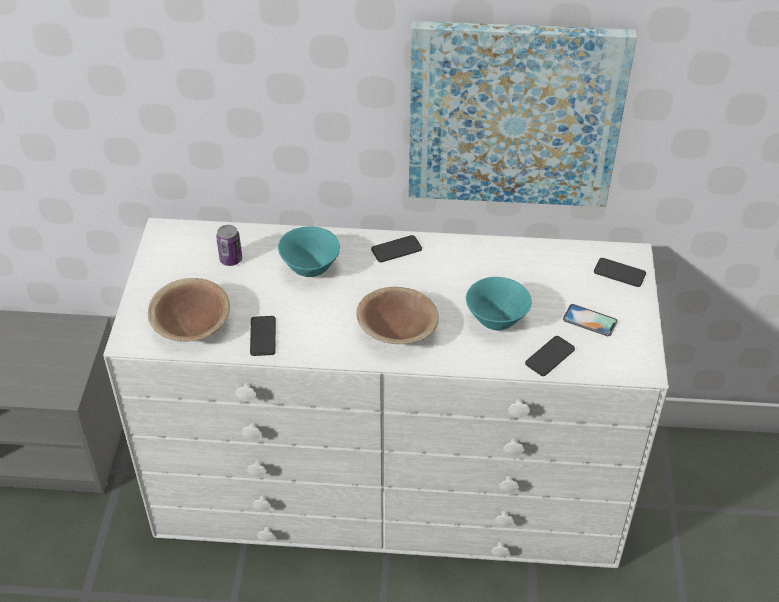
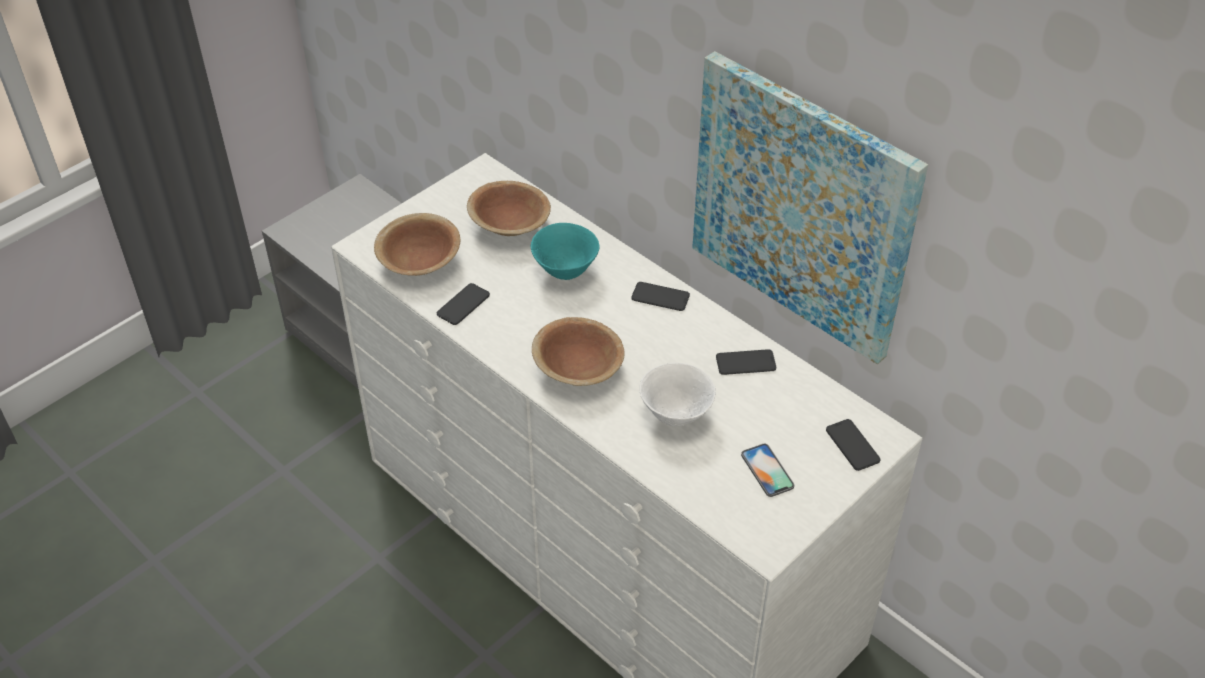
camera: 40 degrees right, 0 degrees up
(231, 259) = (510, 225): can -> brown bowl
(496, 321) = (676, 414): turquoise bowl -> white bowl
(550, 356) = (688, 478): phone -> phone (745, 363)

